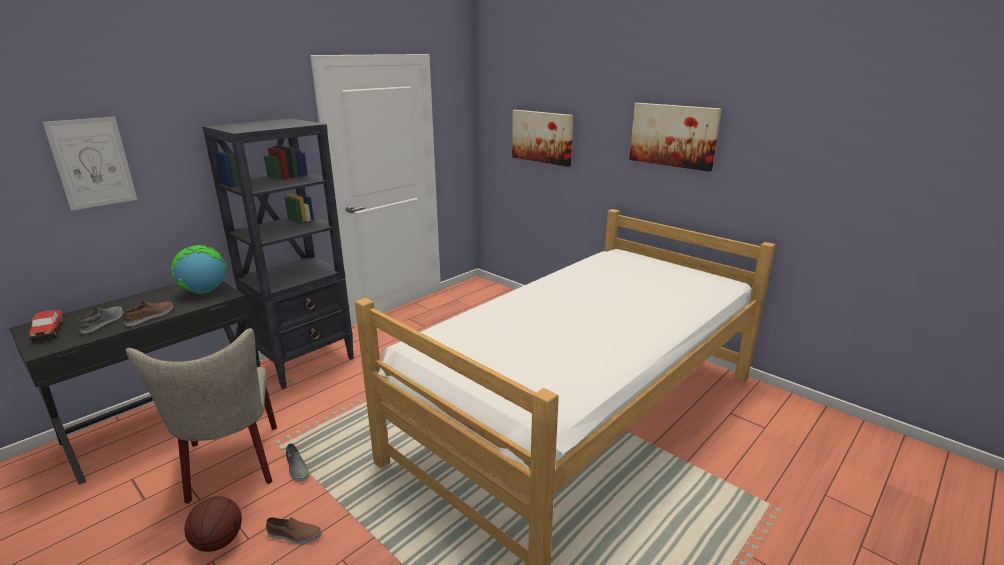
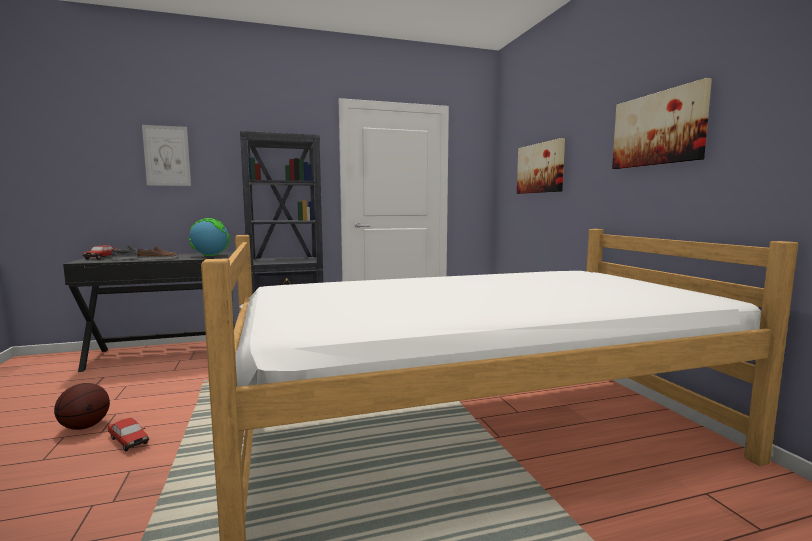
camera: 30 degrees right, 15 degrees down
(232, 466) = (160, 387): beige chair -> none
(294, 535) = (128, 440): brown shoe -> toy car
(297, 468) = (193, 400): grey shoe -> none

